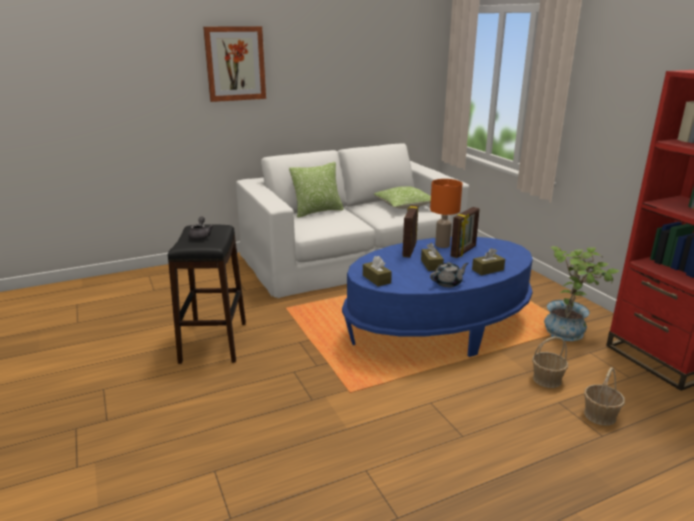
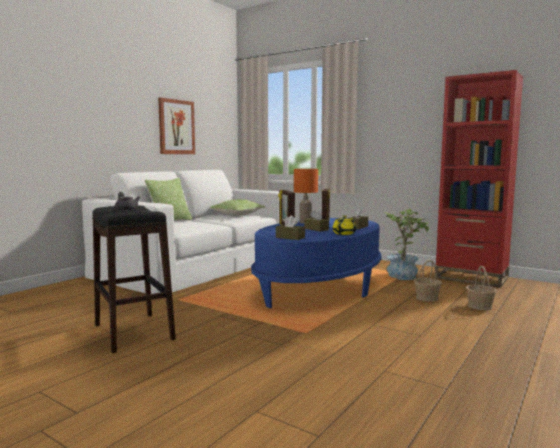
camera: 30 degrees left, 15 degrees down
(235, 64) = (80, 88): picture -> picture (176, 127)
(448, 283) = (344, 233): grey teapot -> yellow teapot

